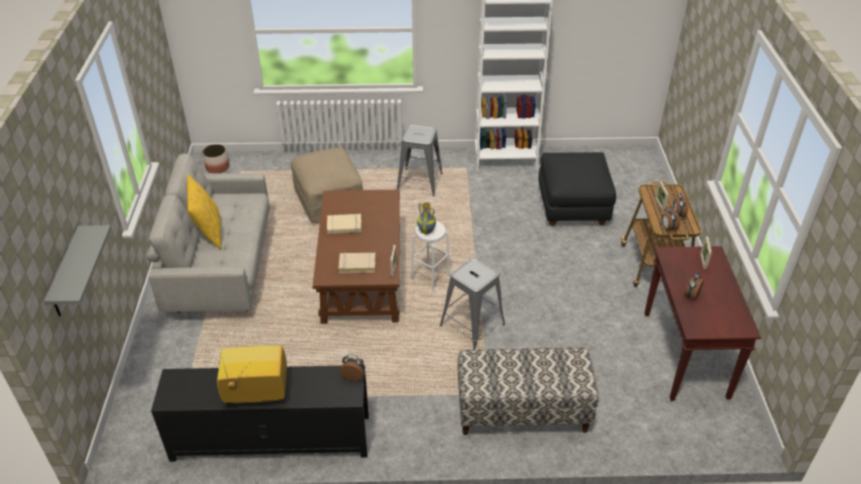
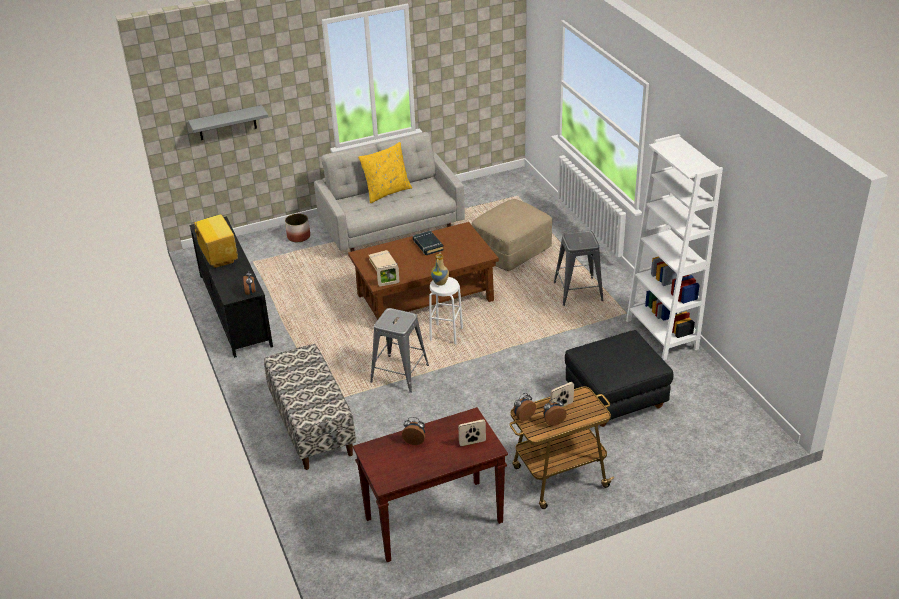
camera: 70 degrees right, 5 degrees down
(217, 167) = (512, 184): planter -> planter (299, 236)
(344, 226) = (427, 245): beige book -> black book

